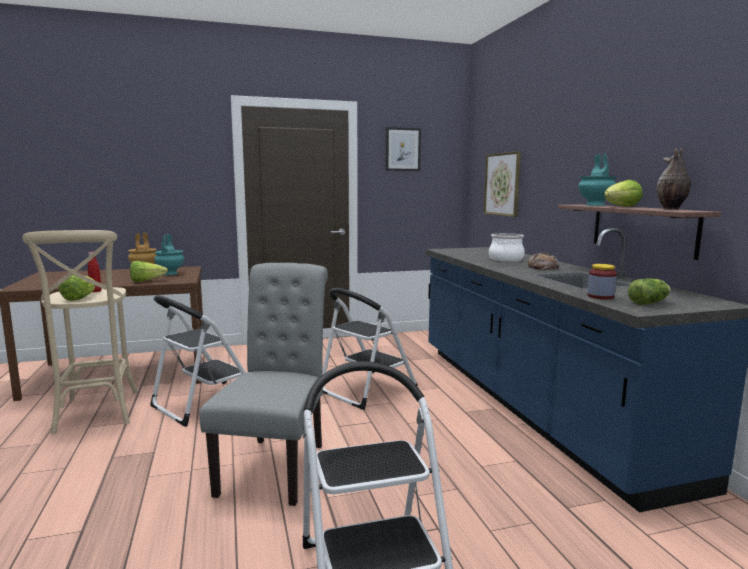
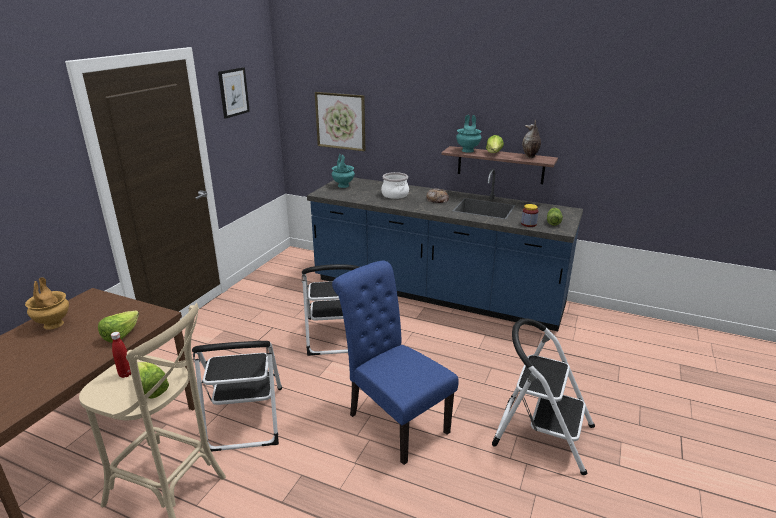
camera: 50 degrees left, 15 degrees up
(170, 273) = (103, 313): turquoise vase -> turquoise vase (343, 185)
(276, 464) = (393, 420): grey chair -> blue chair

